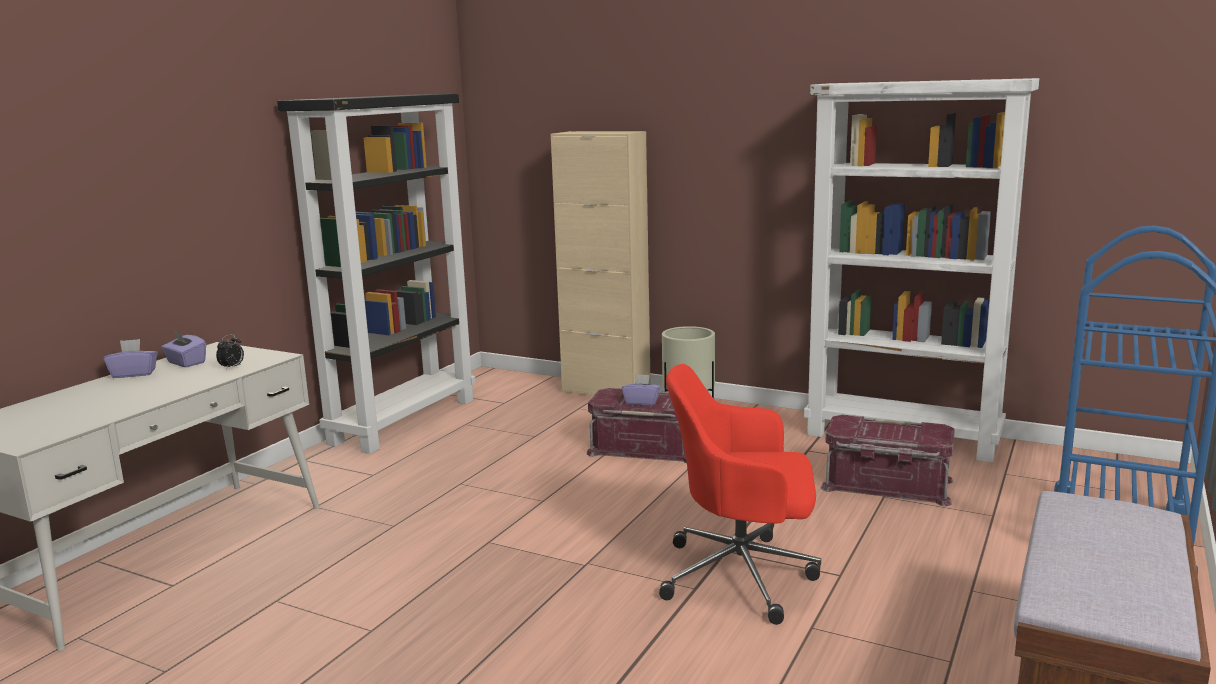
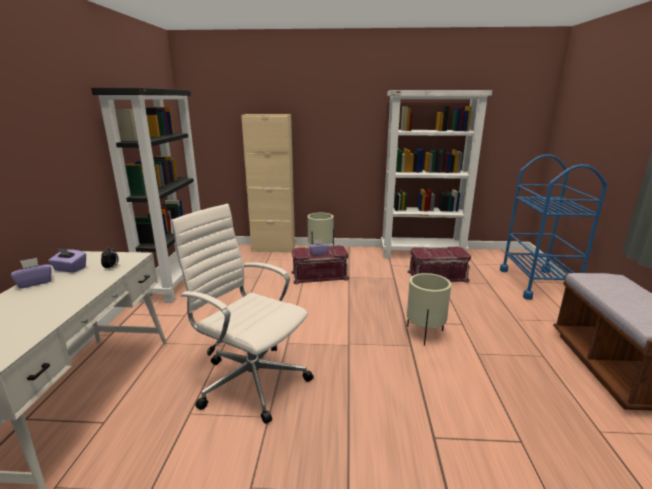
camera: 25 degrees left, 5 degrees up
(390, 579) = (251, 379): none -> white office chair
(742, 575) = (424, 333): red office chair -> beige planter

